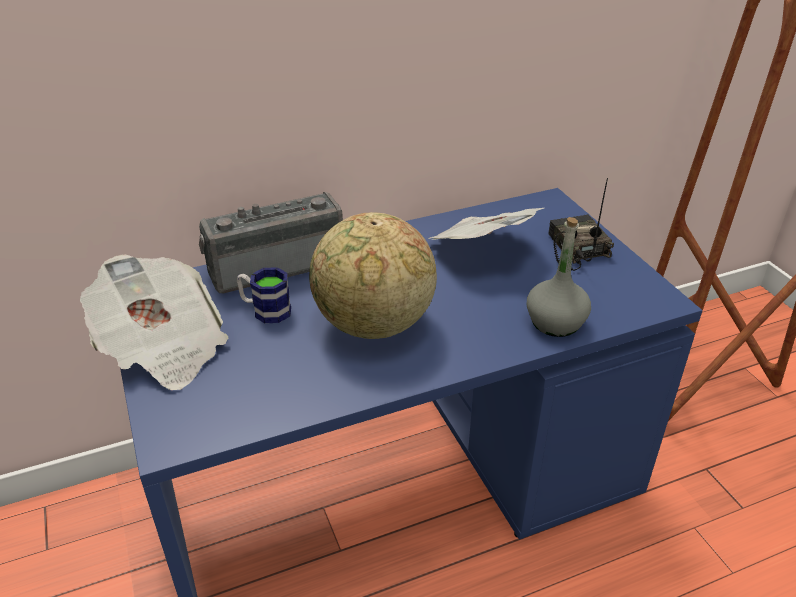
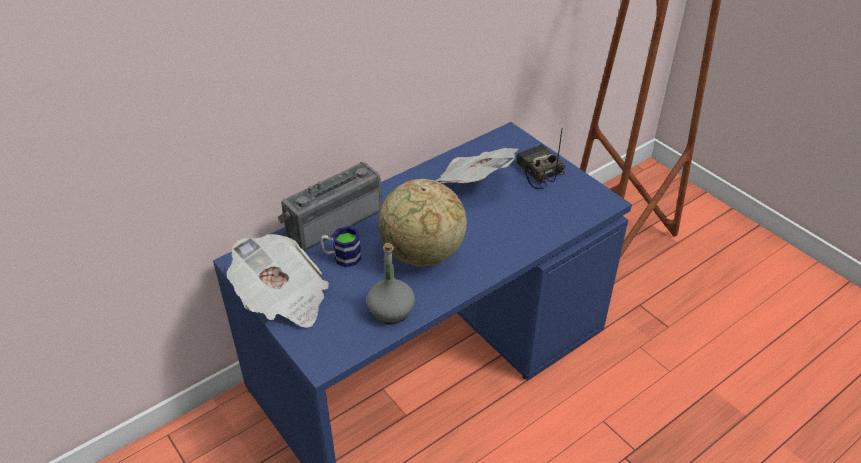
camera: 15 degrees left, 5 degrees up
(555, 322) = (542, 230): grey bottle -> grey bottle (391, 311)

